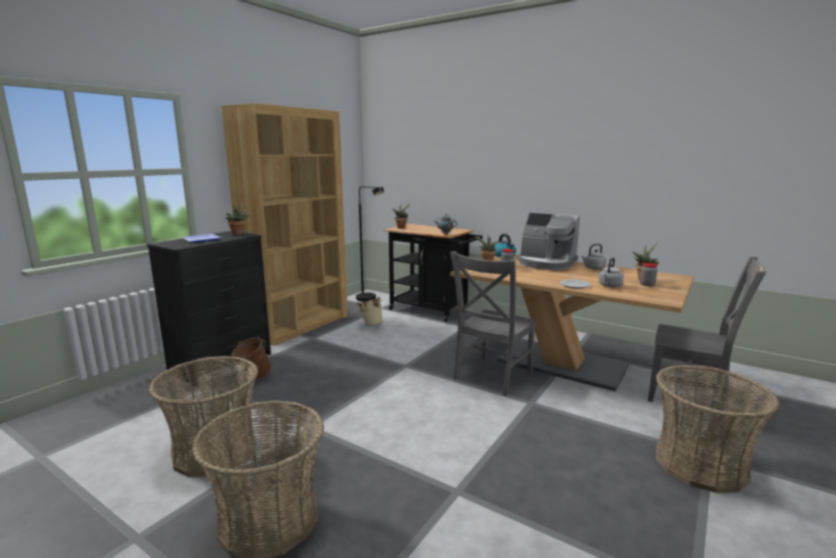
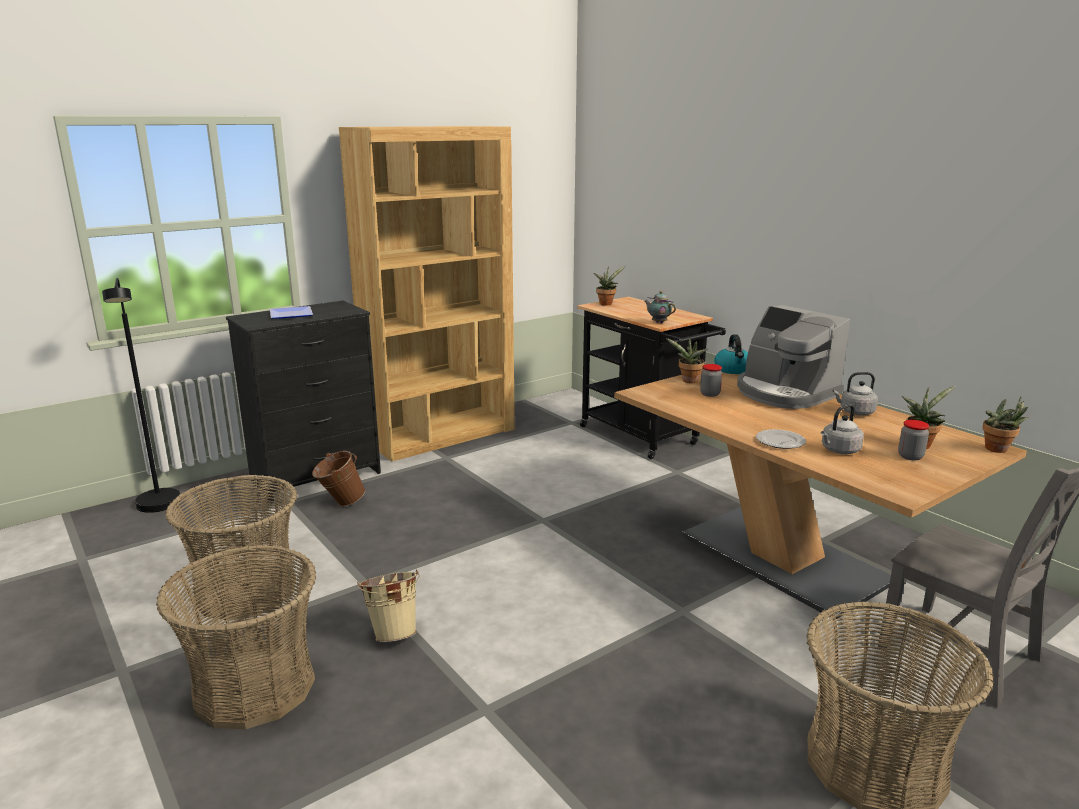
camera: 20 degrees right, 5 degrees up
(238, 234) = (343, 308): potted plant -> potted plant (999, 450)
(369, 300) = (563, 406): black floor lamp -> black floor lamp (159, 508)
(371, 325) = (536, 449): beige bucket -> beige bucket (393, 633)
(491, 376) = (654, 559): grey chair -> none

